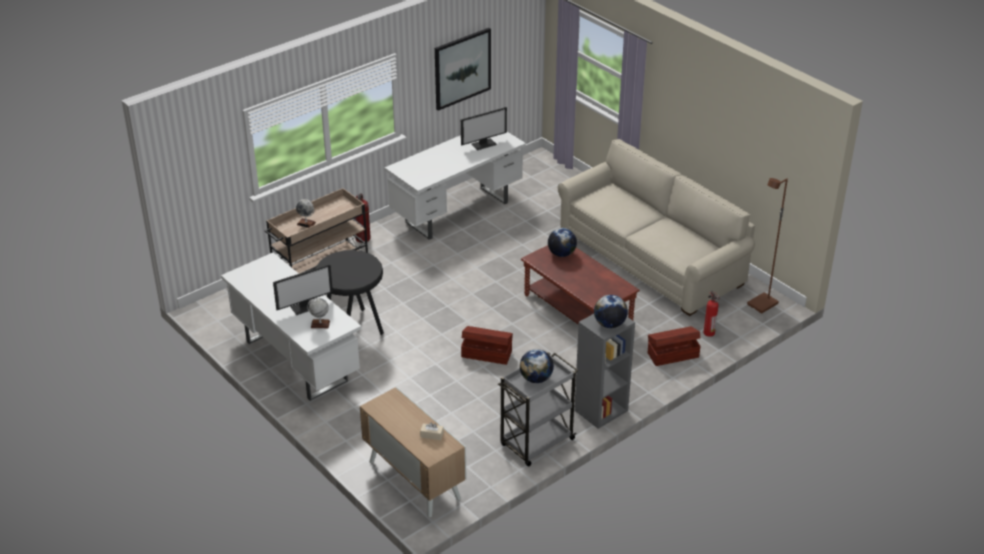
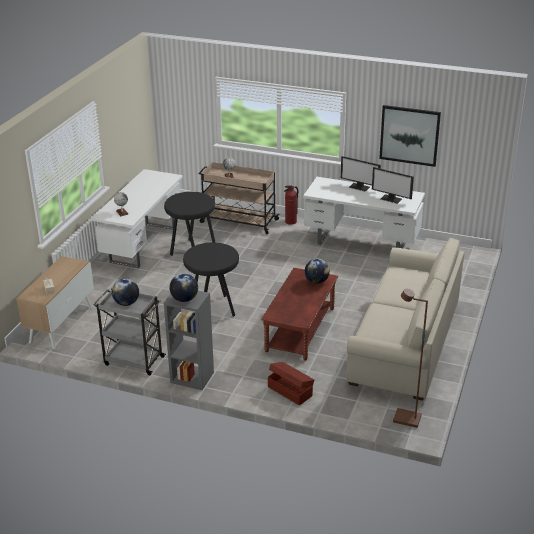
camera: 60 degrees right, 5 degrees down
(305, 306) = (136, 202): monitor -> monitor (359, 187)
(486, 353) = (213, 308): brown storage box -> black stool
(708, 332) = (337, 401): fire extinguisher -> none

